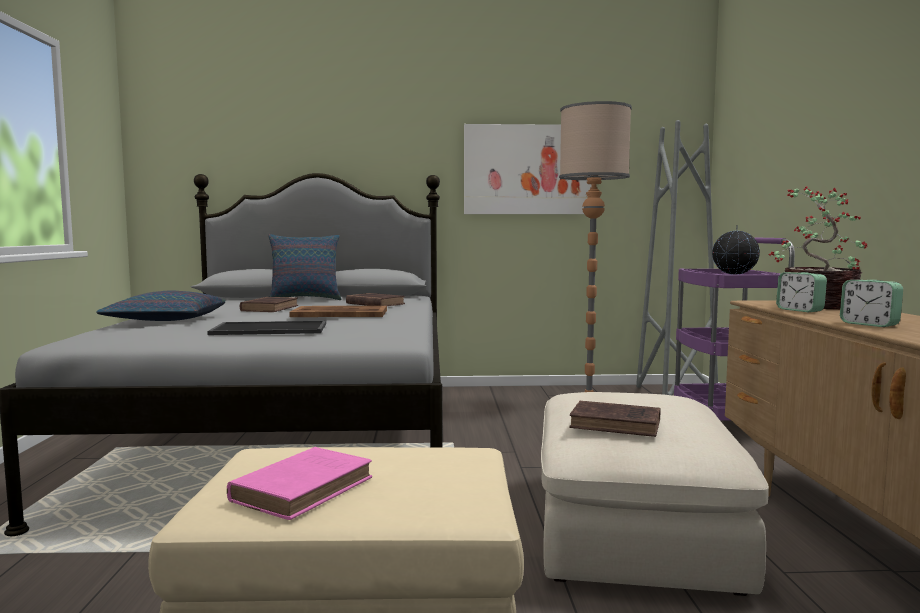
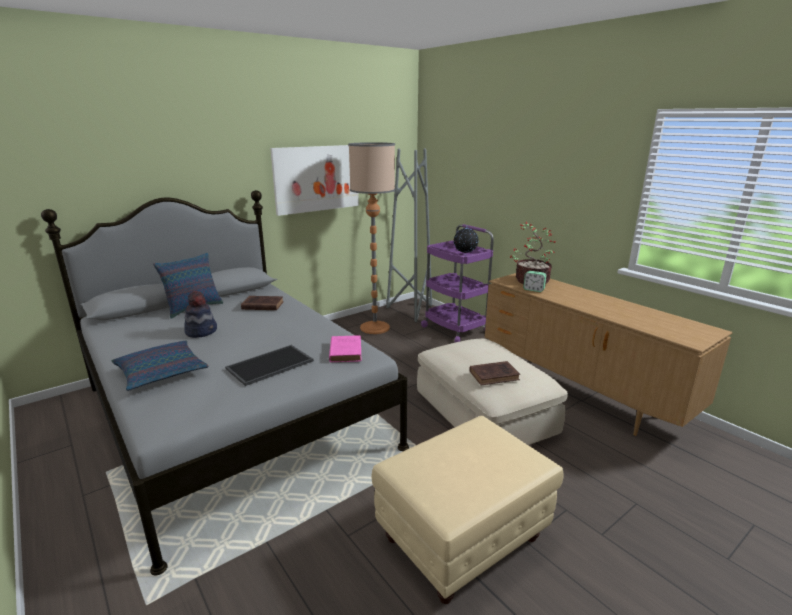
camera: 35 degrees left, 15 degrees up
(270, 308) = (201, 331): brown book -> hat
(305, 488) = (462, 479): pink book -> pink book (345, 351)
(341, 313) = (271, 328): brown tray -> none
(869, 324) = (578, 303): alarm clock -> none

